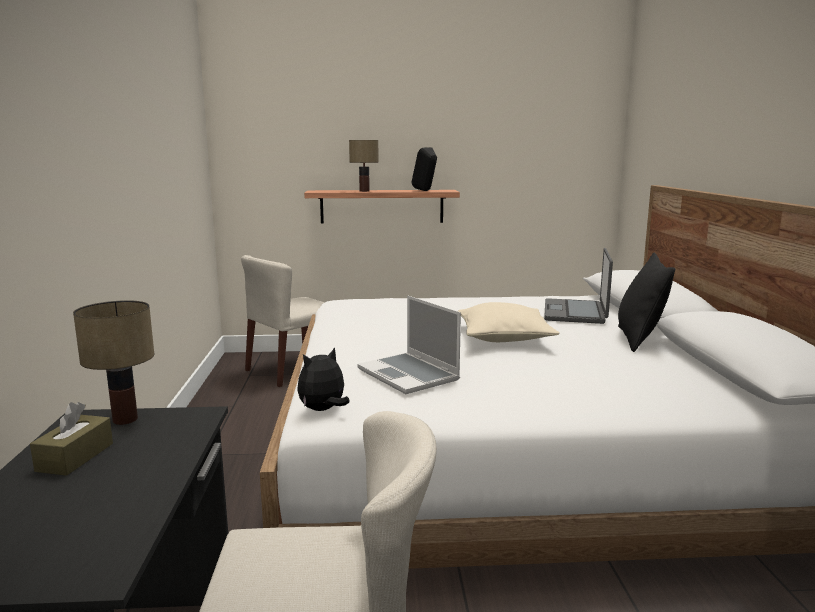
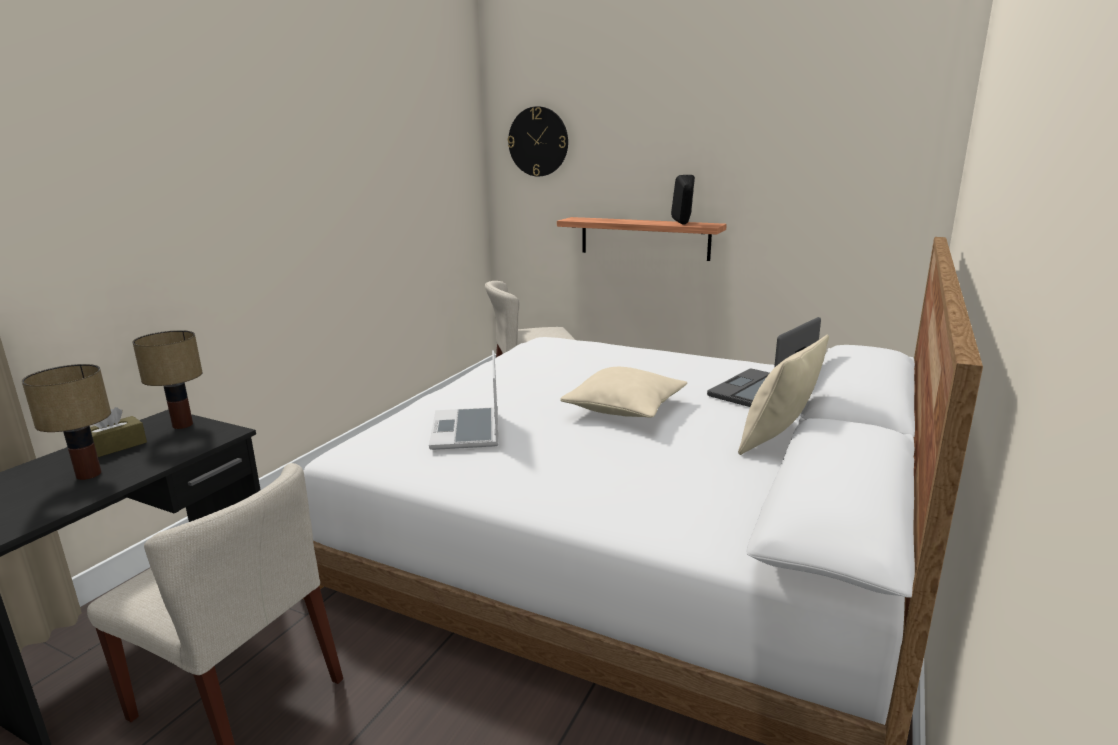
camera: 30 degrees right, 5 degrees up
(269, 118) = (538, 141): none -> wall clock
(323, 410) = (353, 448): plush toy -> none
(364, 191) = (618, 221): table lamp -> table lamp (89, 474)
(639, 339) = (777, 440): black pillow -> beige pillow

